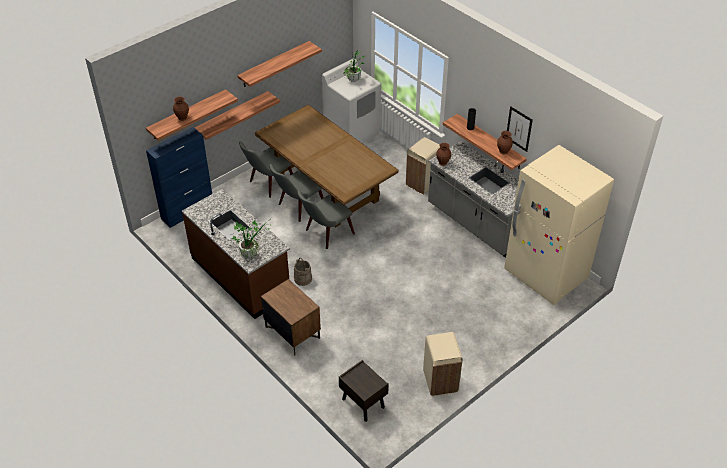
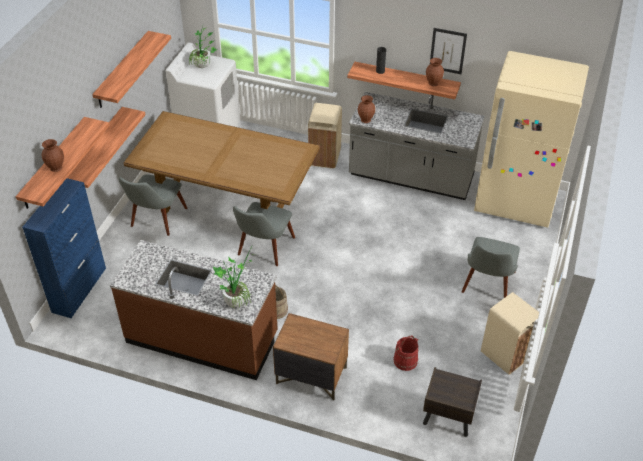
camera: 30 degrees left, 0 degrees up
(297, 208) = (209, 234): grey chair -> grey chair (486, 287)
(364, 352) = (405, 361): none -> red bucket

